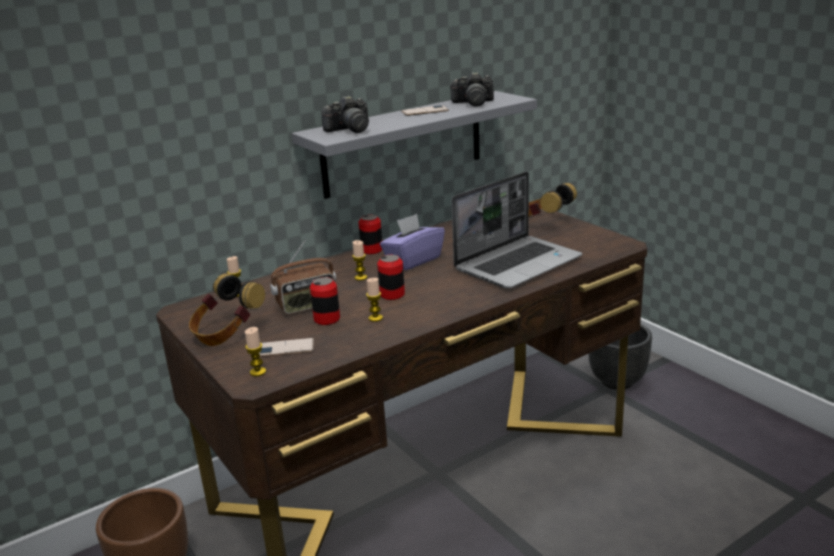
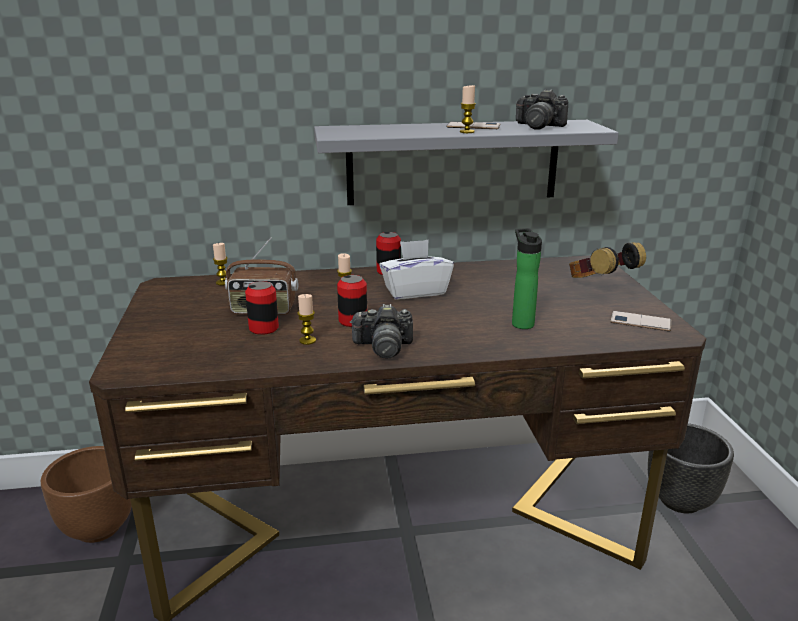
camera: 25 degrees right, 0 degrees up
(227, 333) = (166, 317): headphones -> none
(258, 372) = (140, 362): candle -> candle (467, 132)
(285, 348) = (192, 346): phone -> phone (640, 322)
(349, 129) = (367, 131): camera -> camera (383, 347)
(413, 260) = (415, 291): purple tissue box -> white tissue box
(518, 263) = (521, 323): laptop -> bottle

